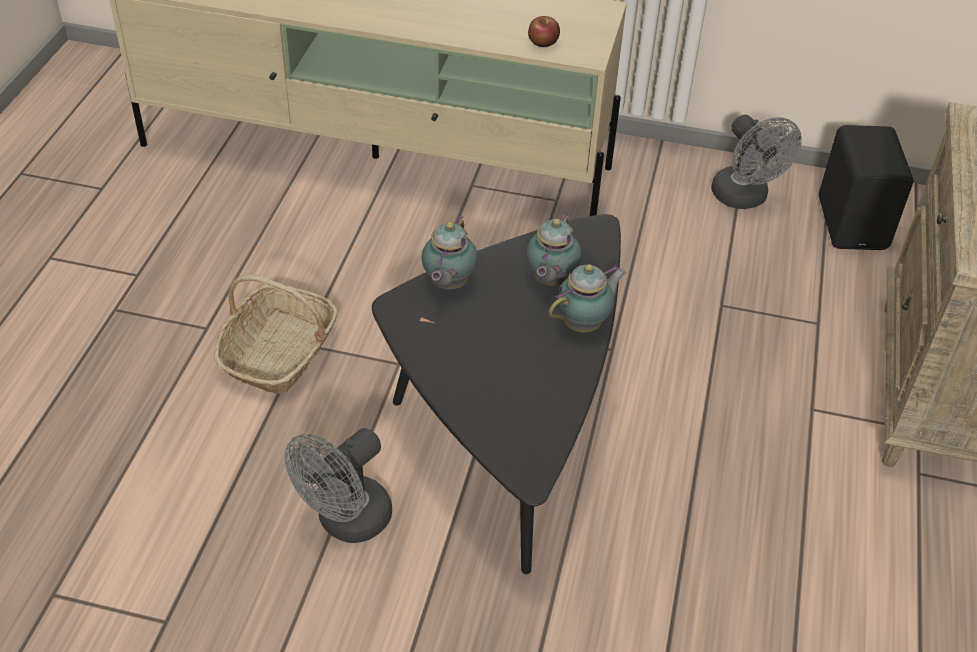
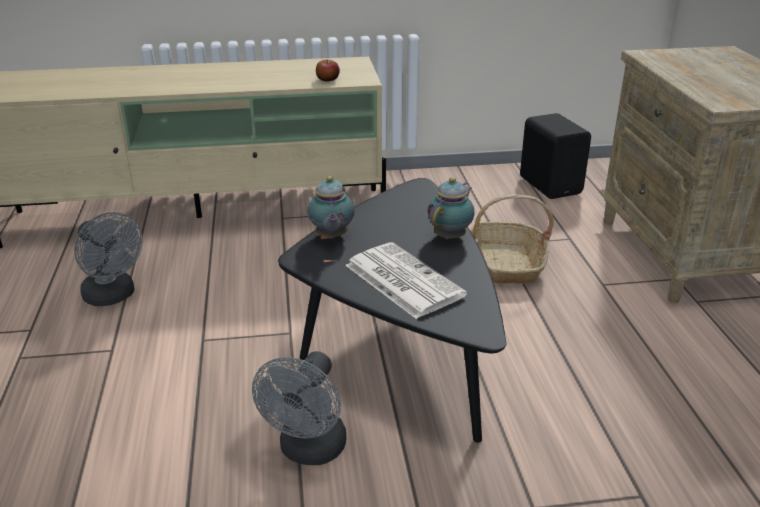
camera: 20 degrees left, 15 degrees down
(279, 353) = (185, 350): basket -> basket (507, 264)
(488, 374) = (401, 280): none -> newspaper
(549, 281) = (406, 219): teapot -> none
(744, 199) = (474, 187): grey fan -> grey fan (113, 296)

